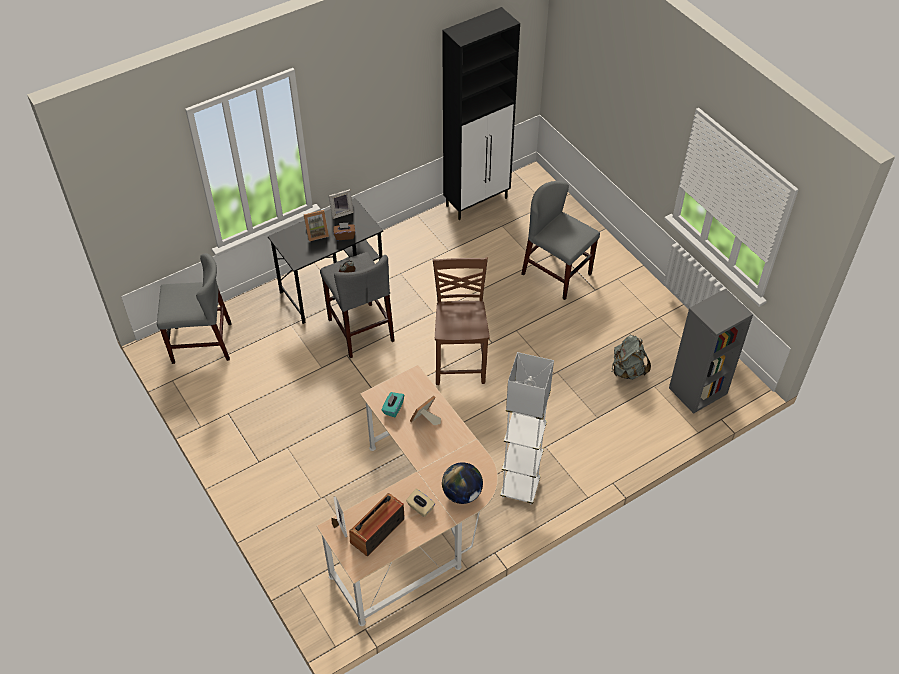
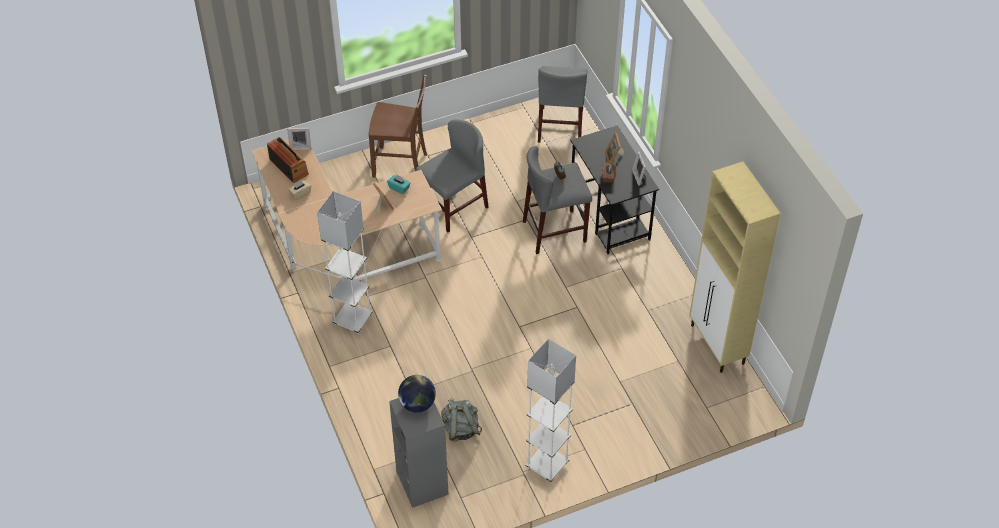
camera: 100 degrees right, 0 degrees up
(460, 361) = (501, 299): brown chair -> brown chair (401, 165)
(462, 493) = (304, 220): globe -> globe (417, 404)
(477, 202) = (717, 345): black cabinet -> beige cabinet
(556, 274) = (600, 396): grey chair -> grey chair (454, 207)
(644, 302) = (547, 465): none -> white floor lamp

